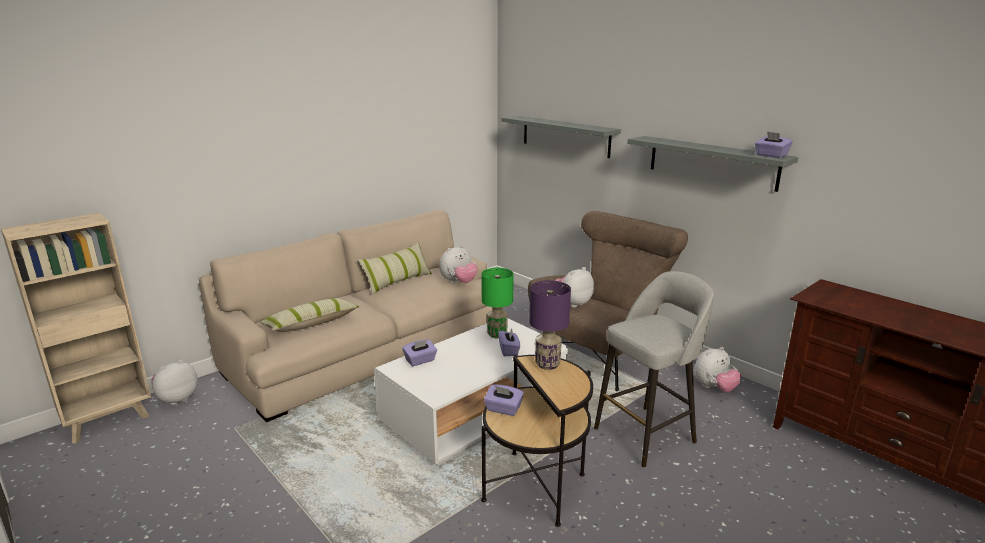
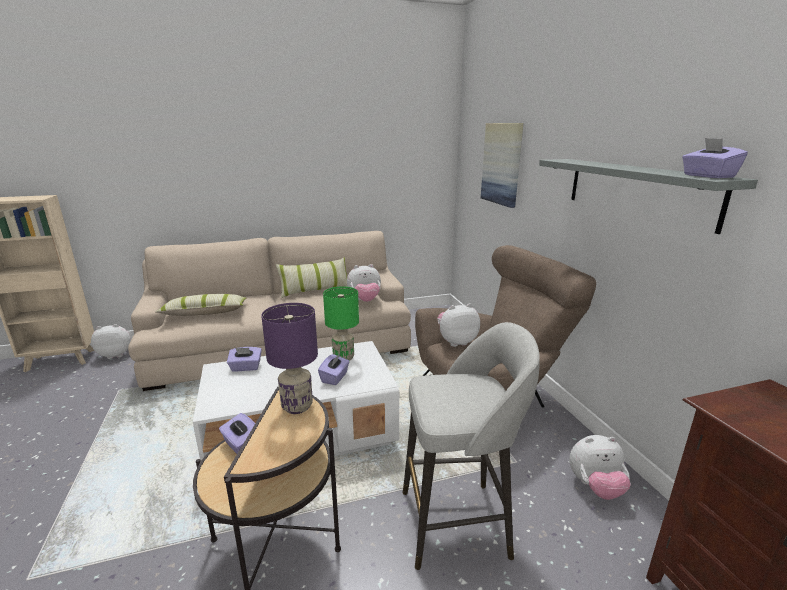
camera: 25 degrees right, 0 degrees up
(565, 136) = (502, 164): grey shelf -> picture

